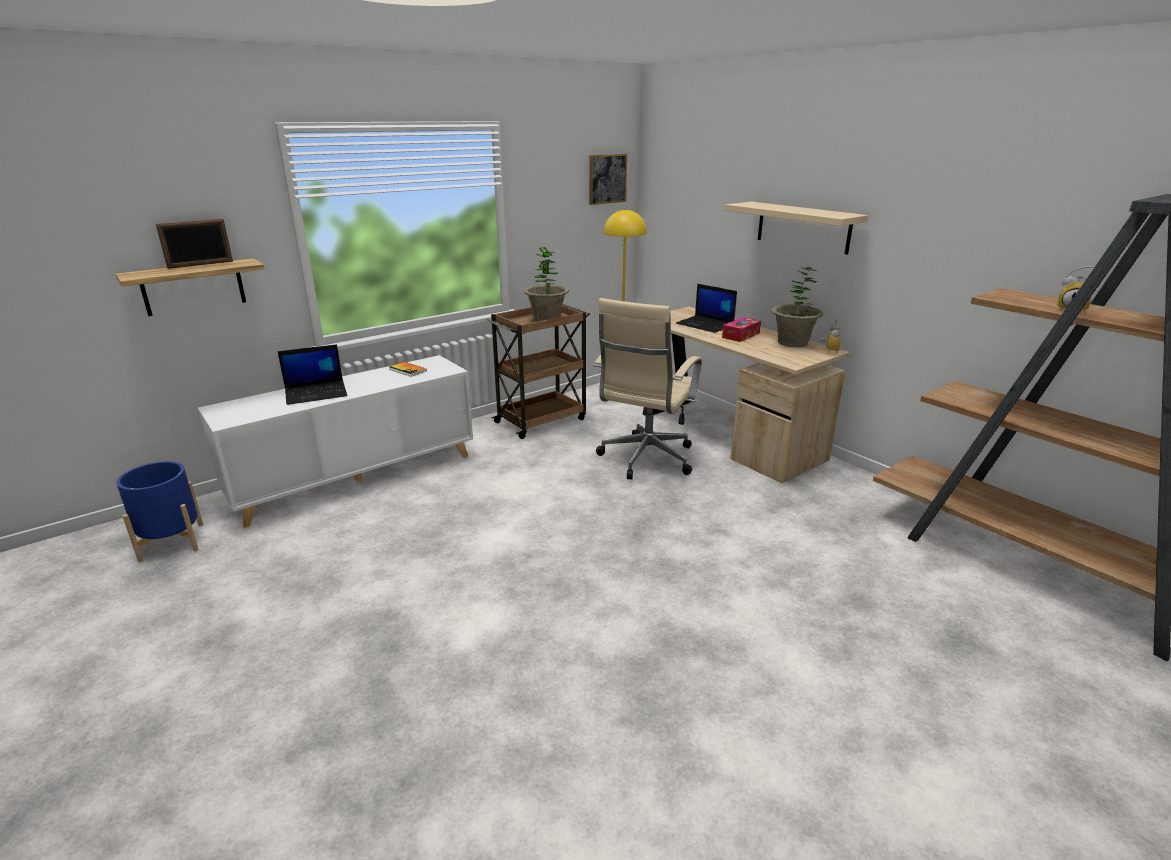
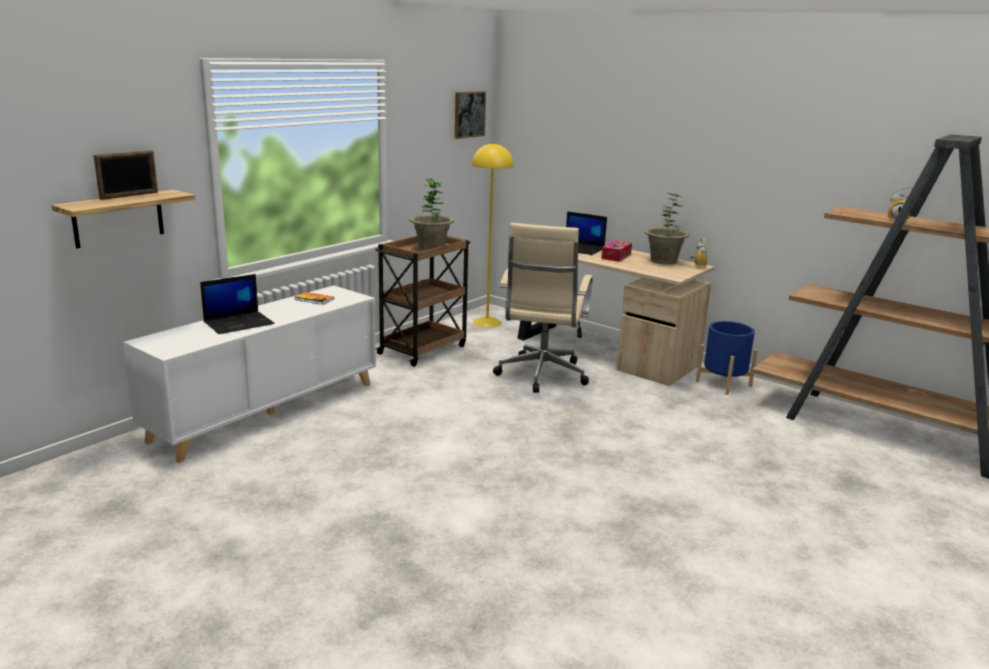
camera: 15 degrees left, 5 degrees down
(172, 542) = (108, 482): blue planter -> blue planter (723, 383)
(803, 227) = (664, 159): beige shelf -> none

